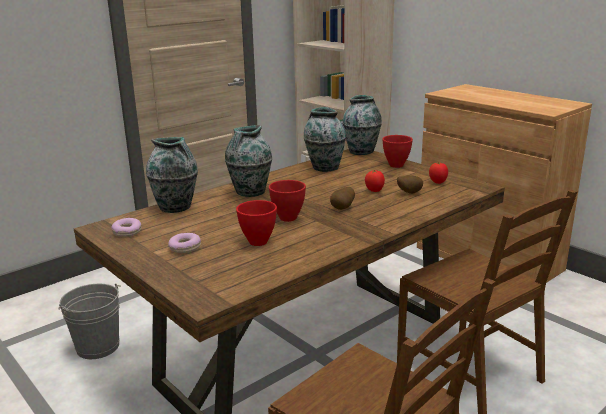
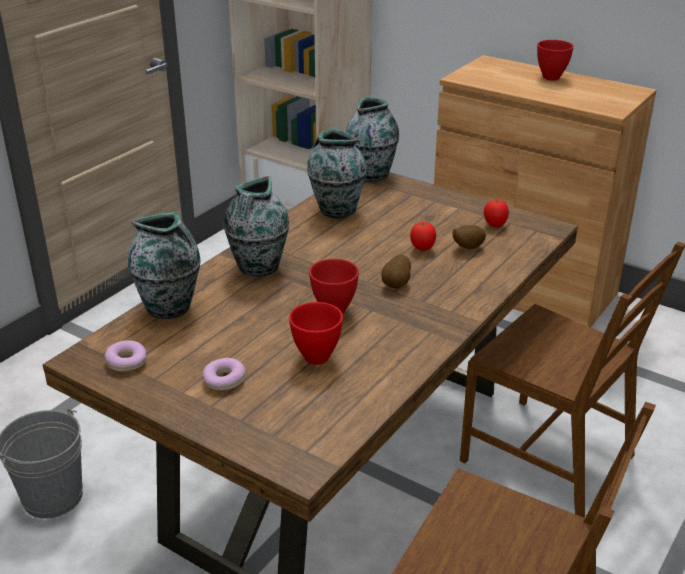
camera: 15 degrees left, 10 degrees up
(397, 165) = (430, 197): red bowl -> red bowl (552, 77)

